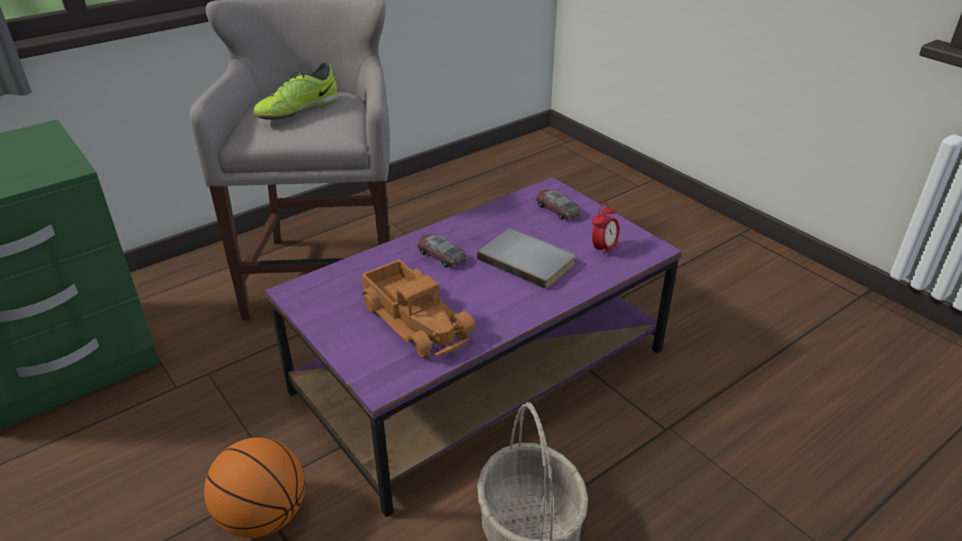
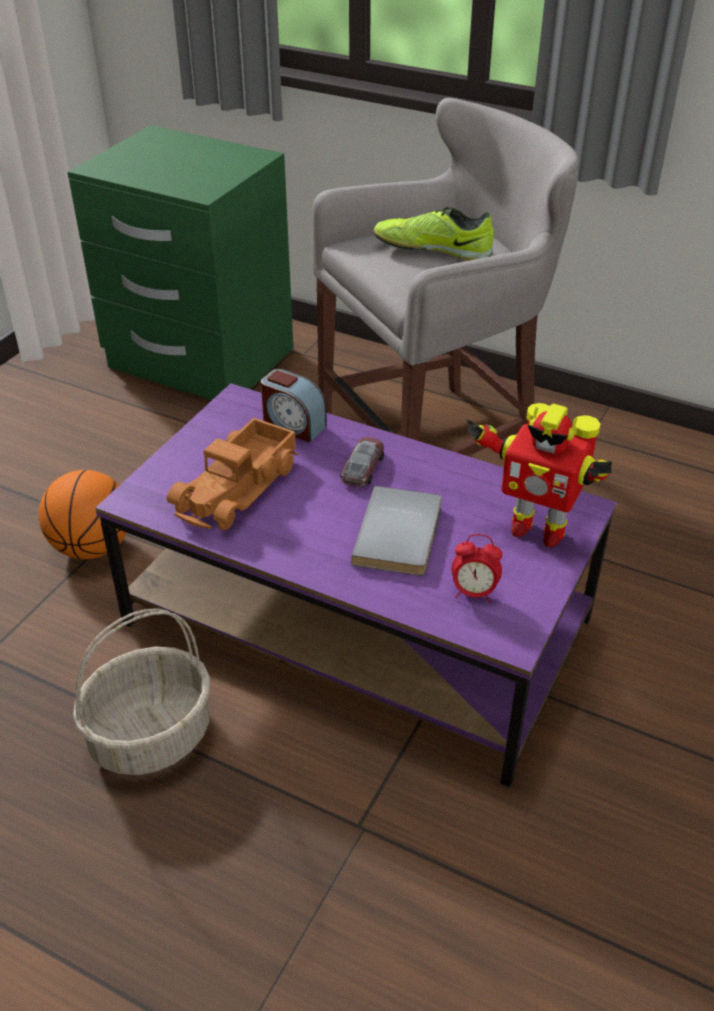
camera: 65 degrees right, 5 degrees up
(359, 272) = (293, 425): none -> alarm clock
(557, 209) = (536, 528): toy car -> toy robot

